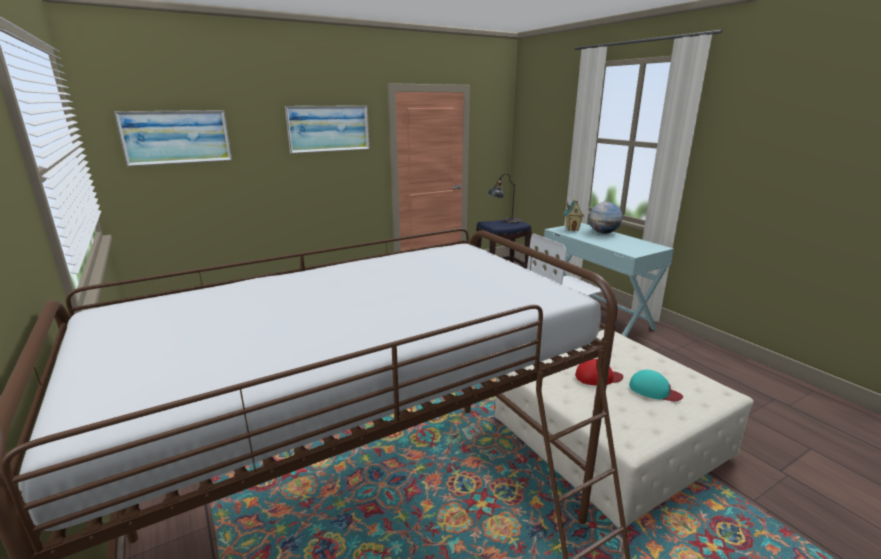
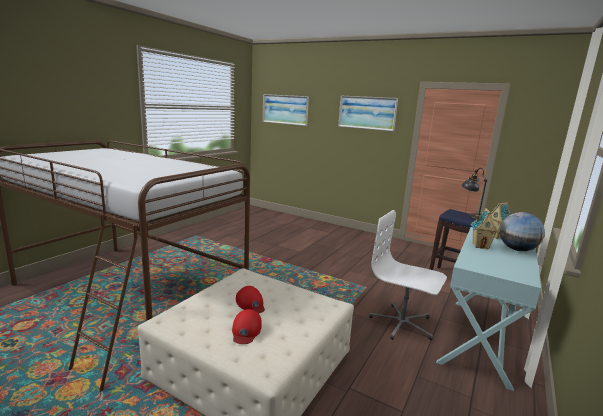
camera: 60 degrees right, 5 degrees down
(593, 239) = (480, 246): none -> toy house
(654, 390) = (246, 330): turquoise cap -> red cap

